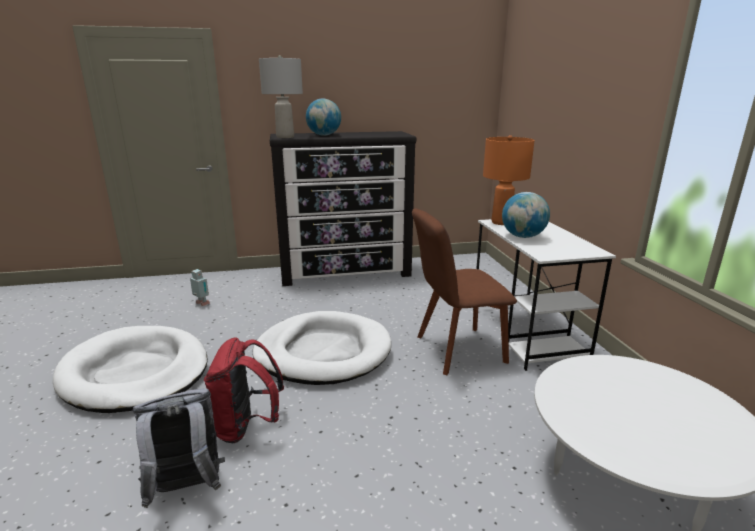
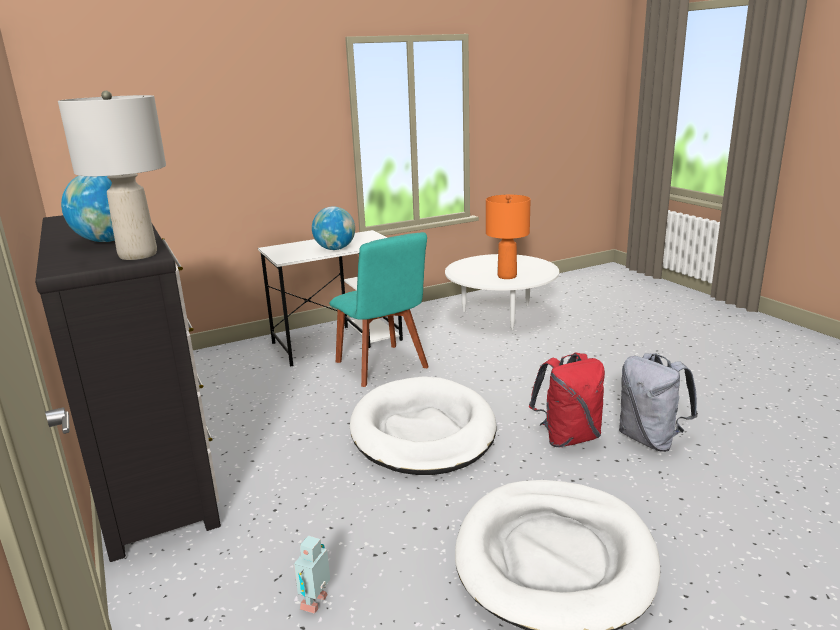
camera: 105 degrees left, 0 degrees up
(456, 350) = (383, 366): brown chair -> turquoise chair
(501, 222) = (287, 256): orange table lamp -> orange table lamp (507, 276)

